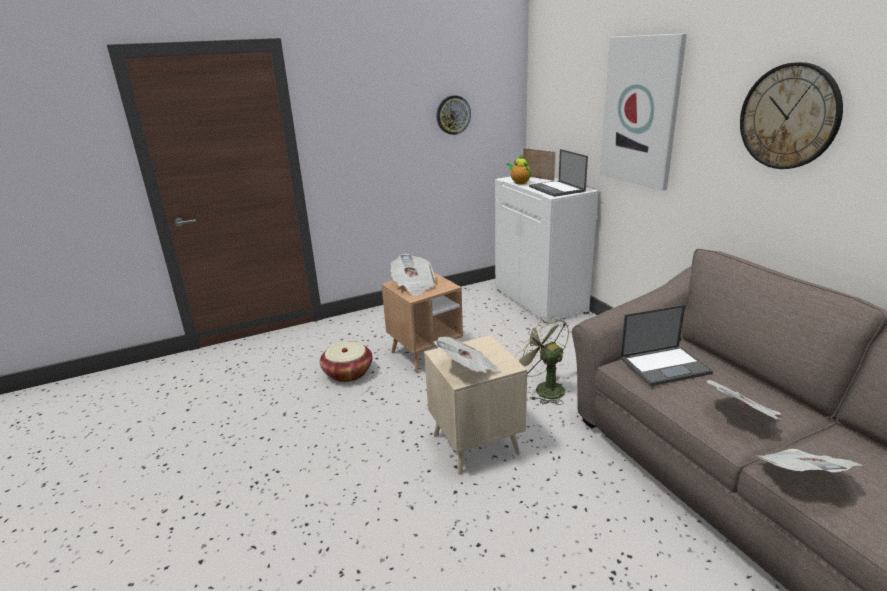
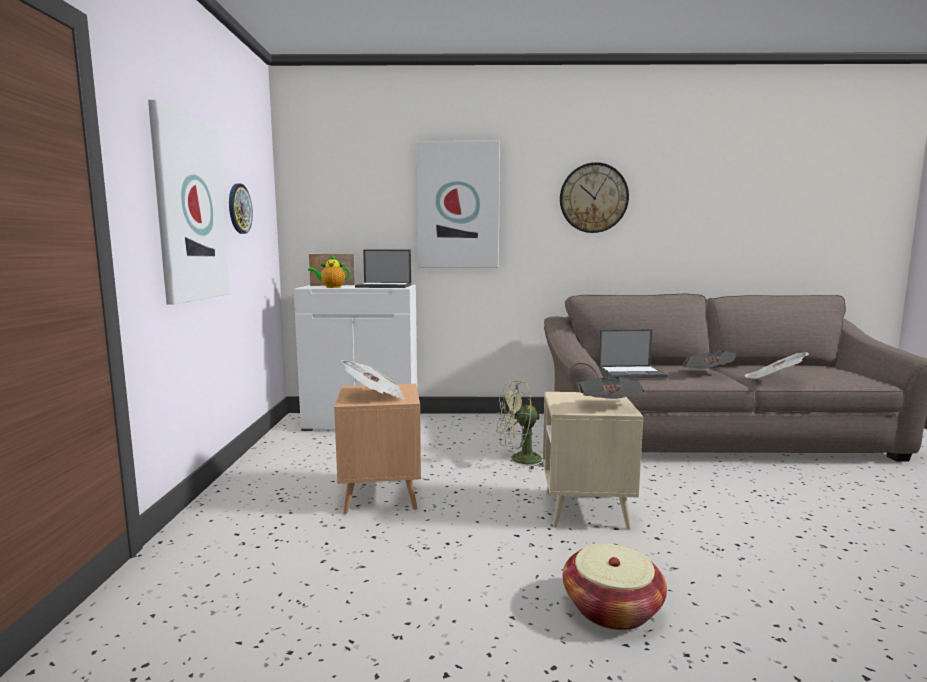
camera: 65 degrees left, 15 degrees down
(348, 373) = (351, 556): basket -> basket (612, 608)
(380, 128) = (189, 209): none -> picture
(665, 365) = (632, 372): laptop -> laptop turned 75 degrees clockwise

